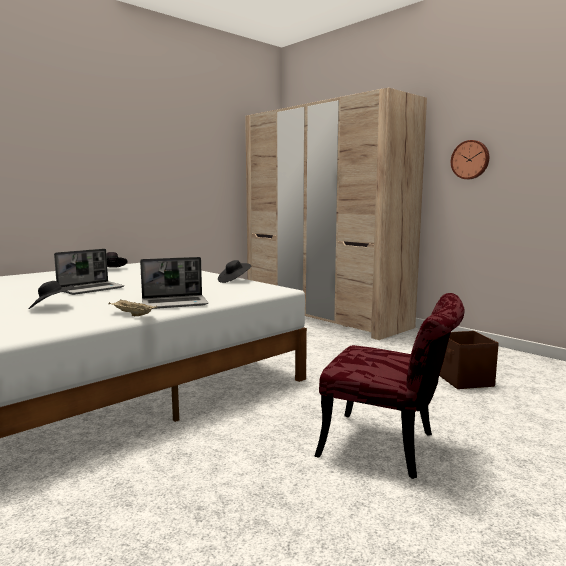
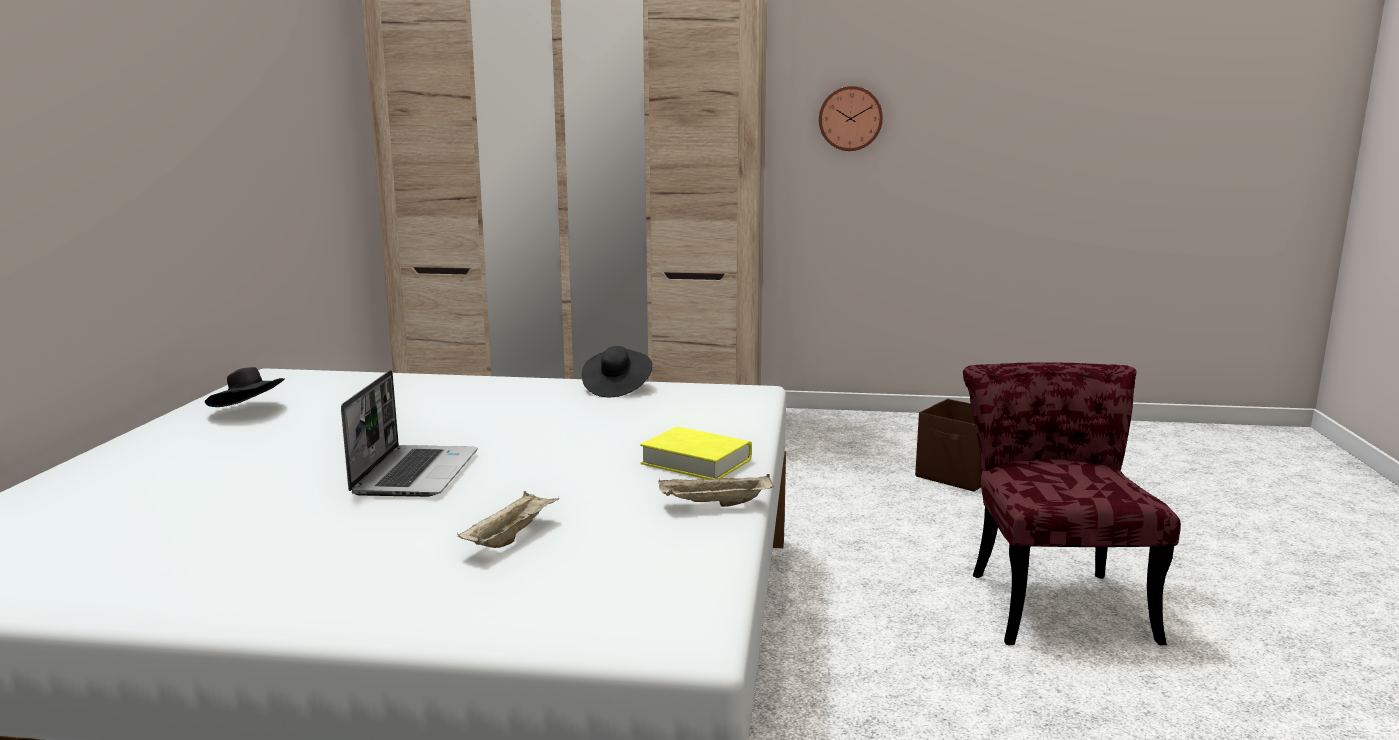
camera: 40 degrees left, 5 degrees up
(51, 307) = (510, 537): black hat -> beige tray
(175, 303) = (696, 462): laptop -> yellow book
(390, 447) = (1052, 598): red chair -> red chair turned 75 degrees counterclockwise

